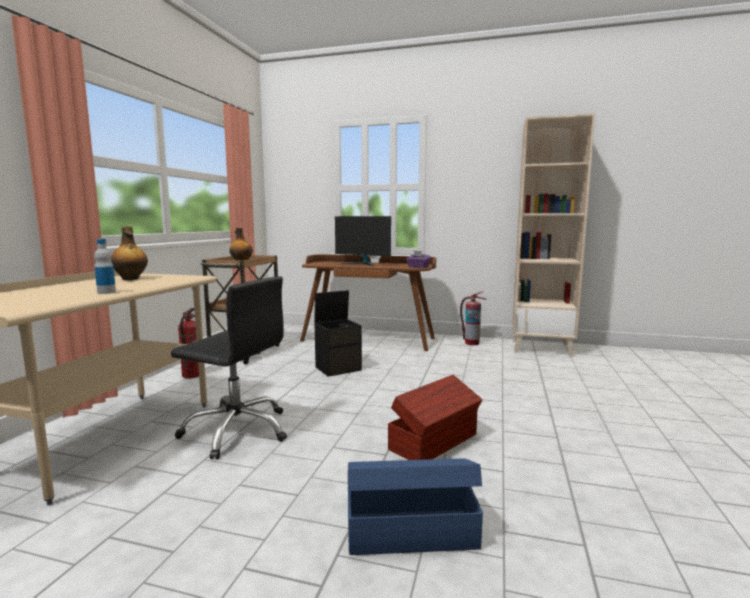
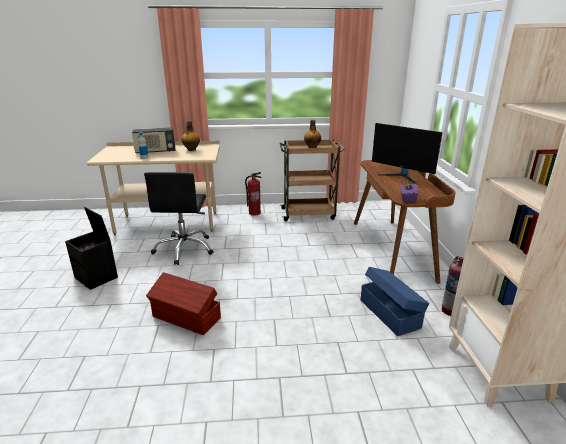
camera: 70 degrees right, 15 degrees up
(81, 288) = (155, 151): none -> radio
(338, 368) = (302, 253): black storage box -> black storage box (97, 277)
(363, 264) = (401, 176): monitor -> monitor turned 60 degrees counterclockwise
(409, 530) = (89, 323): blue storage box -> blue storage box (390, 313)

